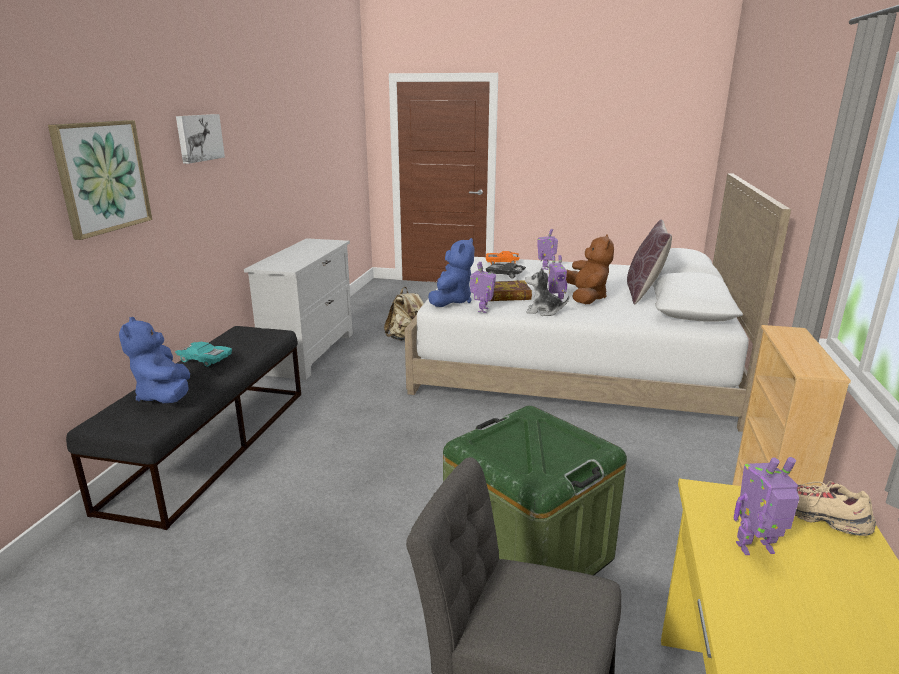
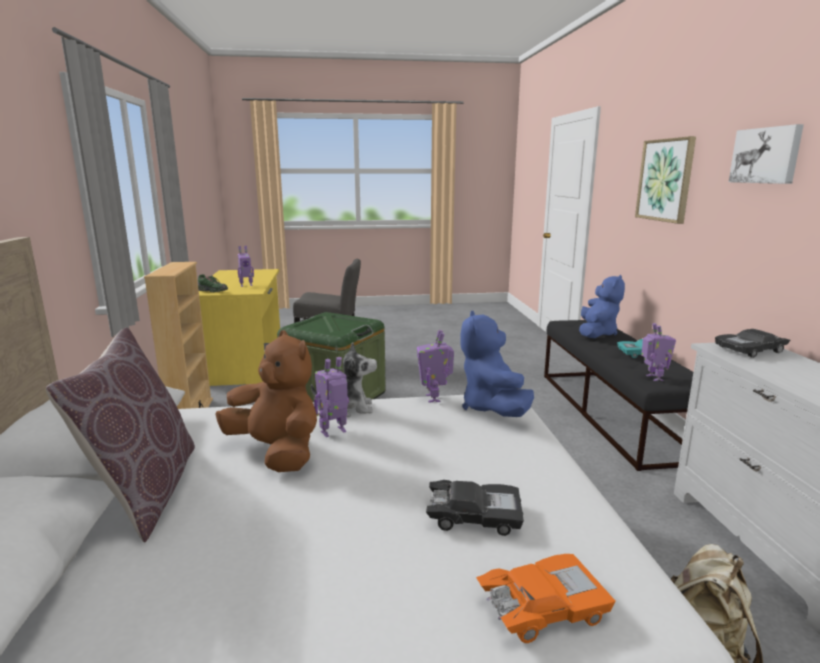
camera: 160 degrees right, 5 degrees down
(165, 396) = (597, 333): blue plush toy -> blue plush toy turned 60 degrees clockwise
(277, 265) = (750, 350): none -> black toy car
(505, 295) = (422, 434): book -> none
(546, 268) = (383, 588): toy robot -> toy robot (653, 378)
(586, 298) = (276, 452): brown plush toy -> brown plush toy turned 150 degrees clockwise
(818, 517) = (212, 291): beige shoe -> green shoe

